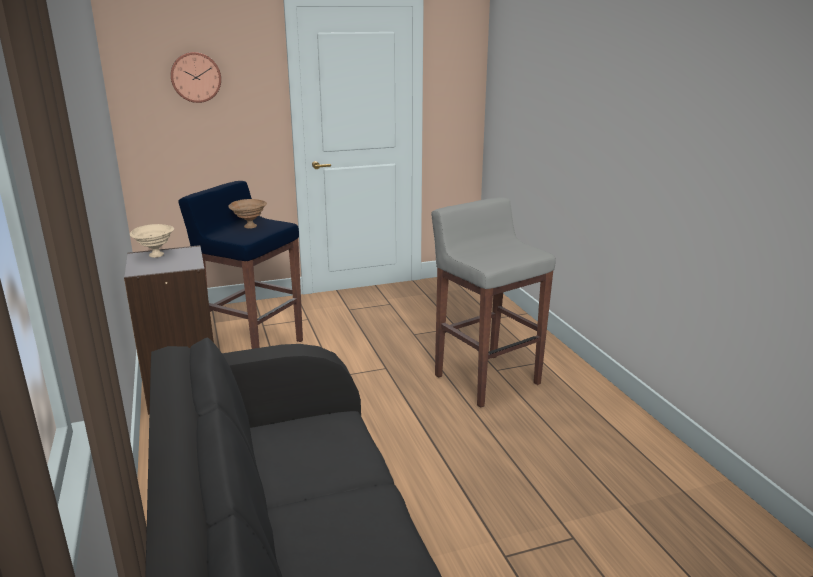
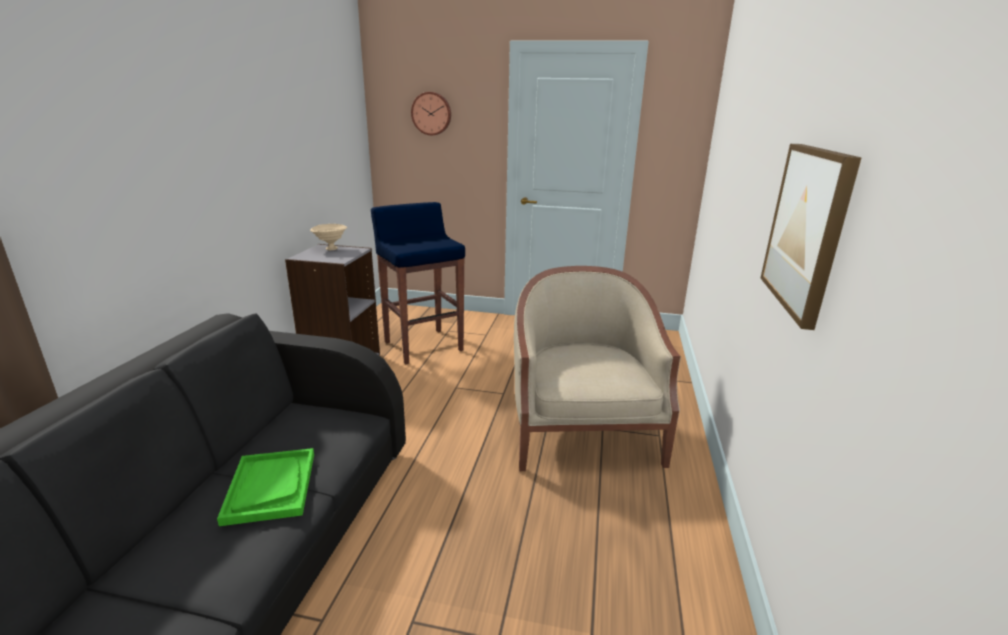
camera: 30 degrees right, 0 degrees up
(249, 227) = (424, 241): brown bowl -> none
(336, 496) = (270, 487): none -> green tray
(486, 379) = (582, 433): grey stool -> beige armchair
(689, 167) = (807, 229): none -> picture

